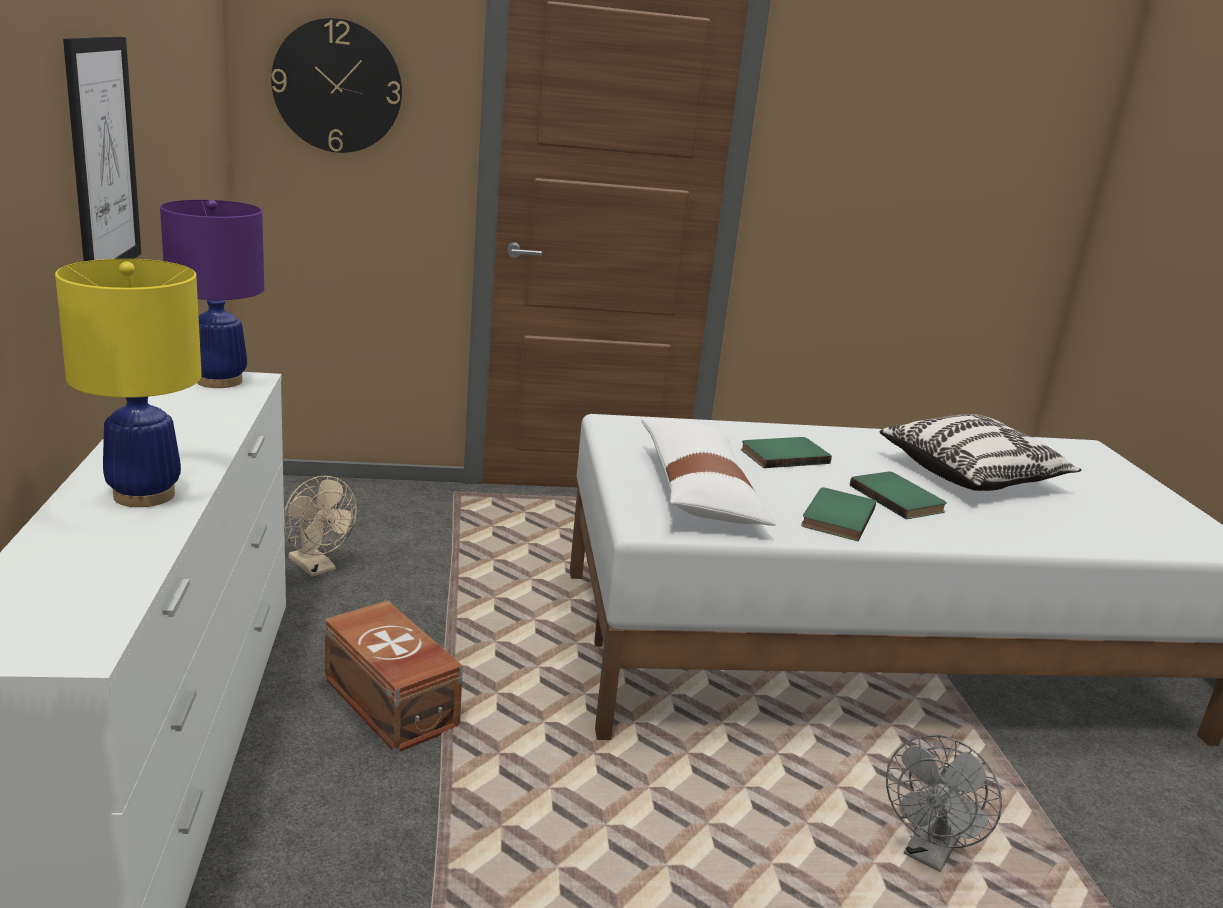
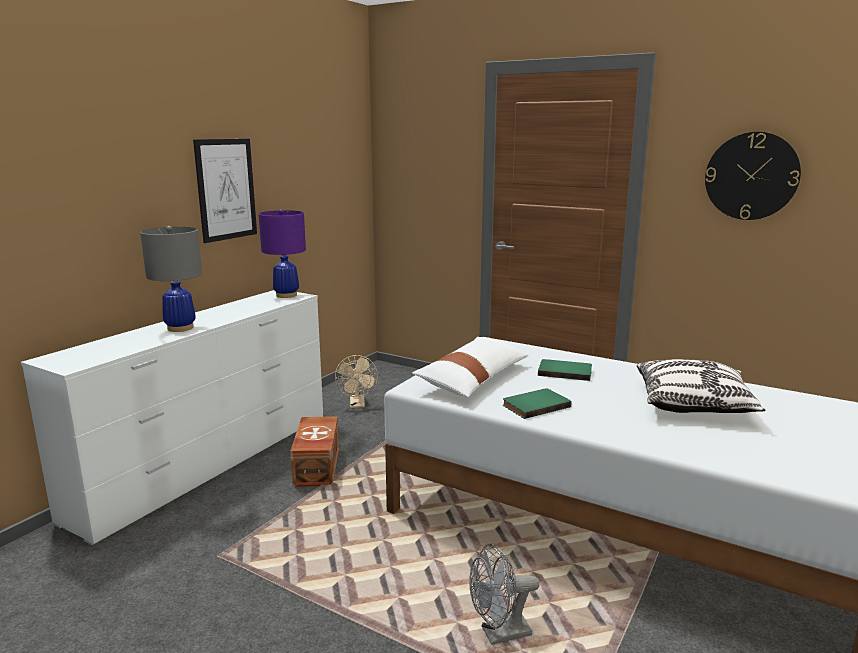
camera: 40 degrees right, 5 degrees down
(144, 495) = (180, 328): yellow table lamp -> grey table lamp
(337, 86) = (416, 159): wall clock -> wall clock (751, 176)
(899, 498) = (602, 405): green book -> none

